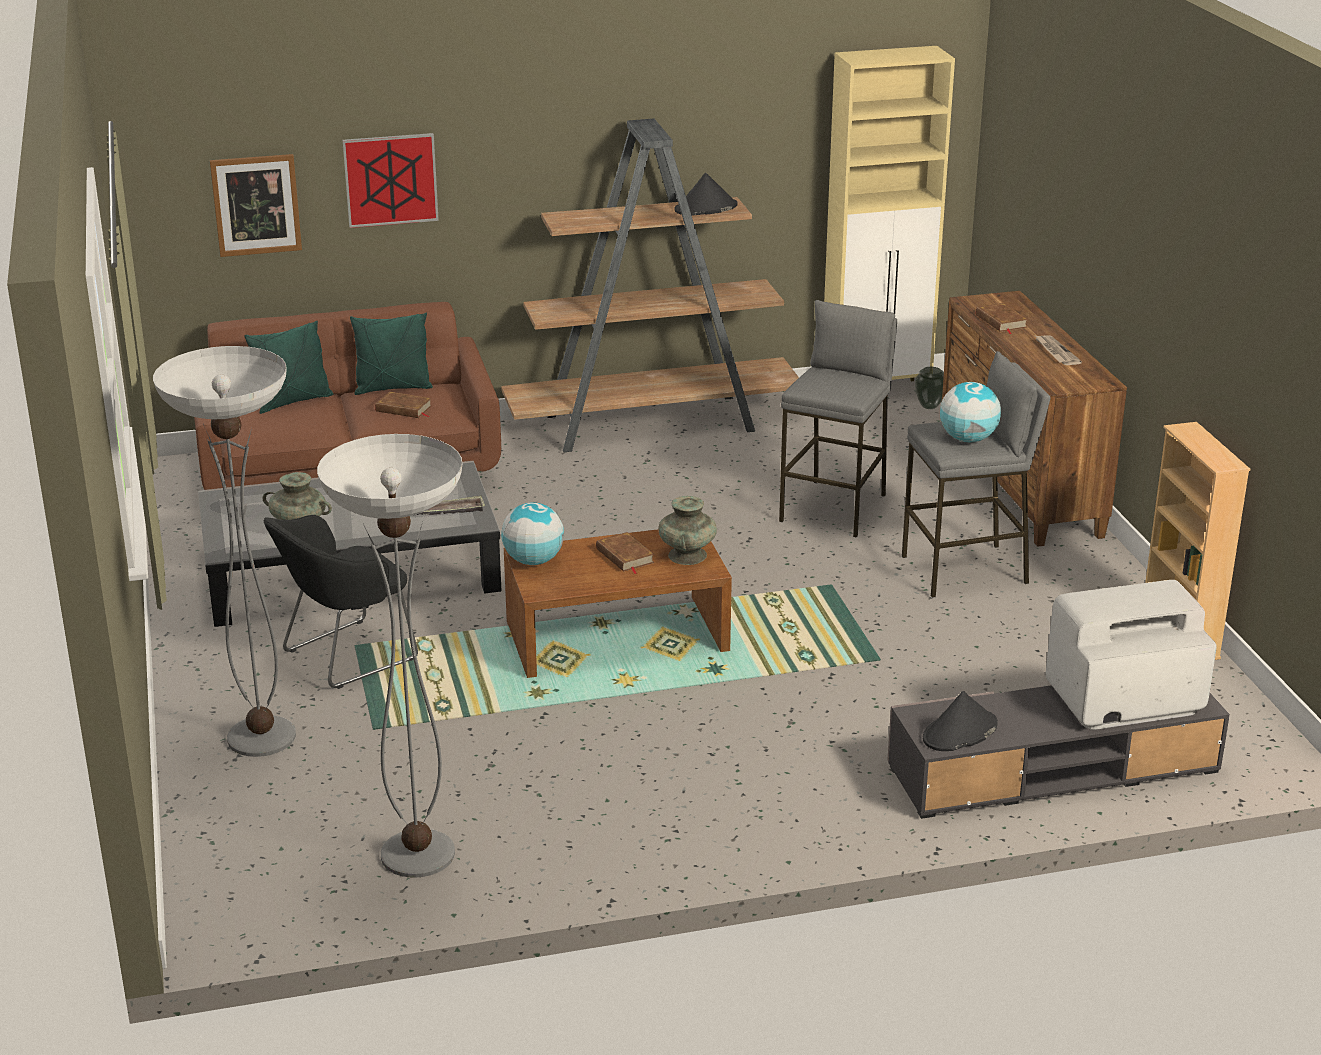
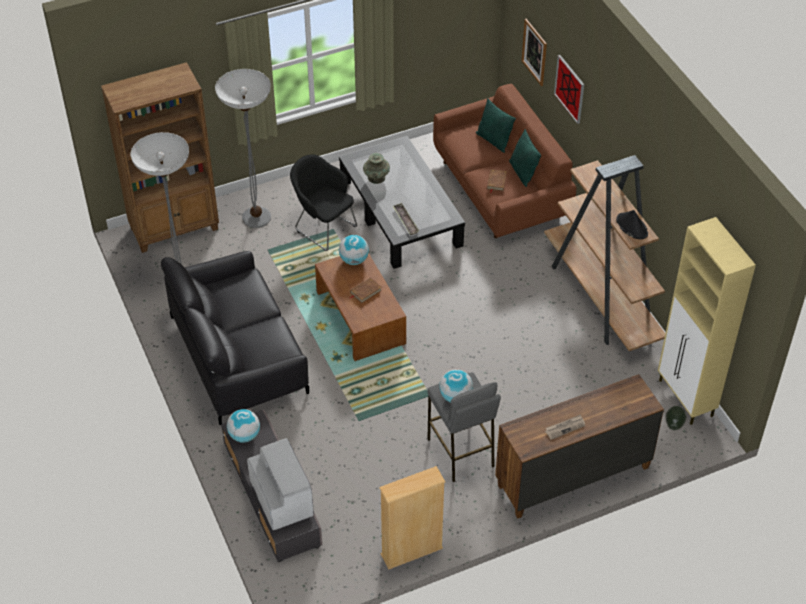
camera: 80 degrees right, 20 degrees up
(229, 855) = (175, 228): none -> brown bookcase
(673, 786) = (238, 355): none -> black sofa
(687, 555) = (371, 314): turquoise vase -> none
(835, 508) = (519, 390): grey stool -> none
(959, 732) = (244, 435): black hat -> globe
(1001, 321) = (606, 400): brown book -> none

